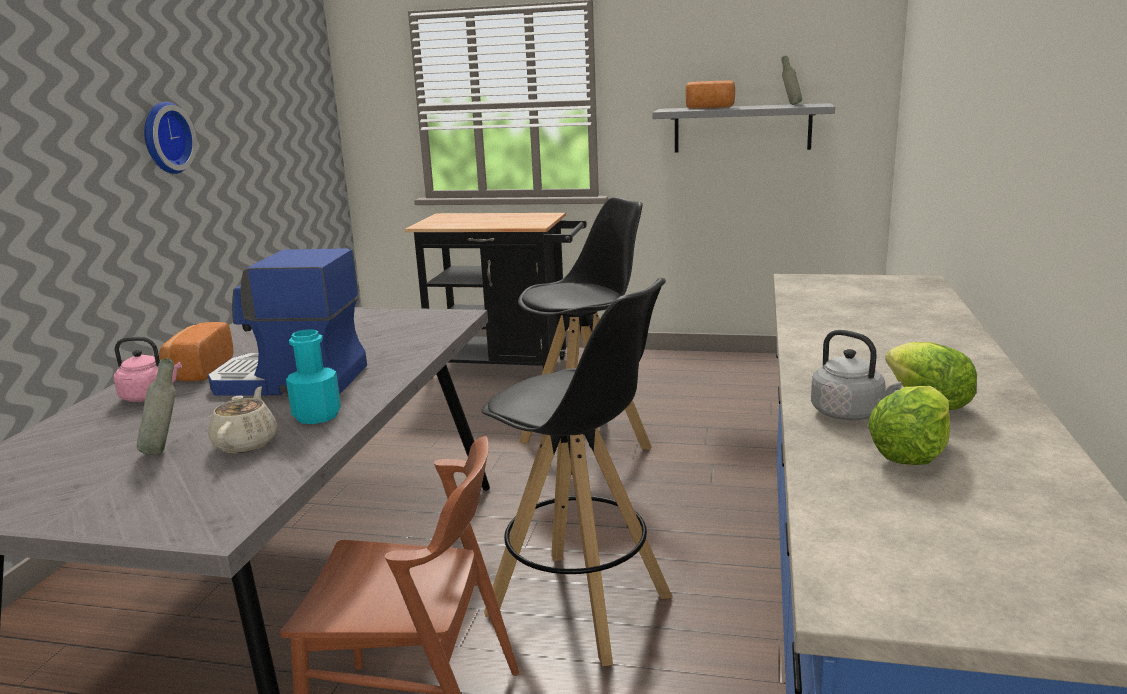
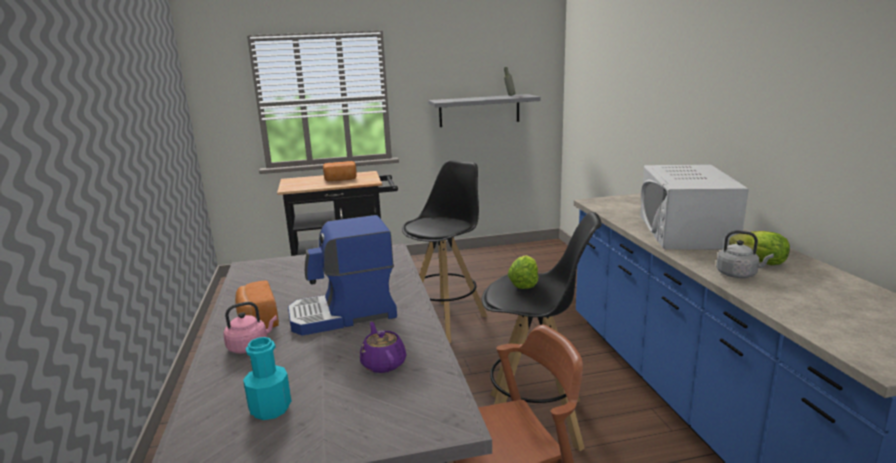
camera: 25 degrees left, 0 degrees up
(164, 138) = (126, 141): wall clock -> none
(165, 451) = (330, 382): grey bottle -> none
(246, 443) = (383, 363): beige teapot -> purple teapot
(317, 415) = (403, 334): turquoise bottle -> turquoise bottle (270, 408)
(709, 108) = (464, 99): bread -> bread (341, 180)
(877, 339) = (685, 231): none -> white microwave
(910, 453) = (794, 289): lettuce -> lettuce (524, 284)

